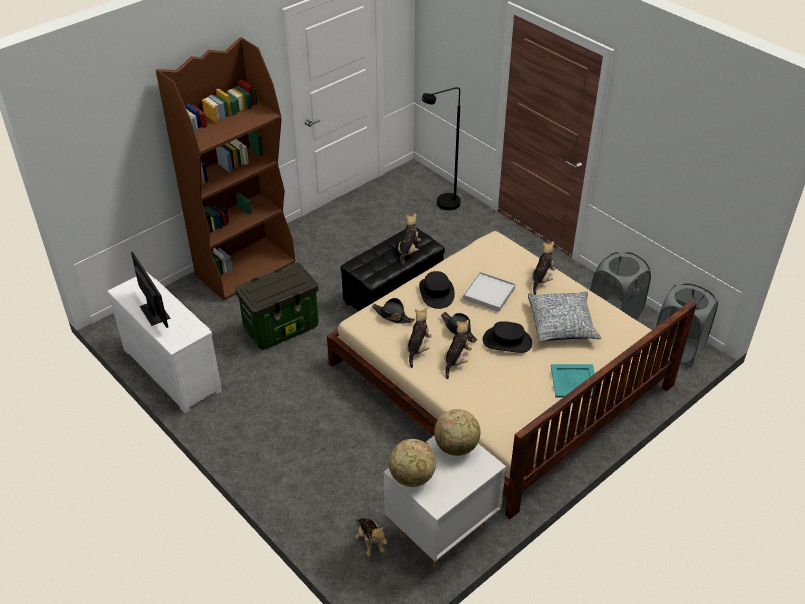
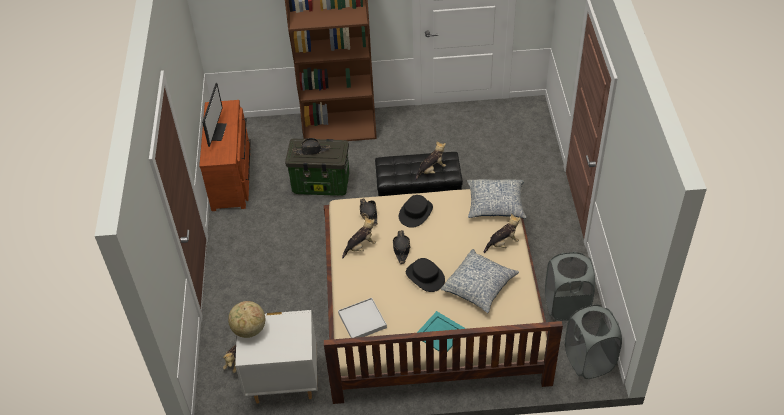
camera: 40 degrees right, 5 degrees up
(174, 368) = (232, 177): white dresser -> brown dresser
(271, 287) = (311, 150): none -> black hat
(442, 205) = (527, 146): black floor lamp -> none
(456, 360) = (377, 270): plush toy -> none
(456, 447) = (295, 327): globe -> none
(489, 293) = (451, 234): white tray -> white tray (362, 321)
(499, 251) = (495, 205): none -> pillow

